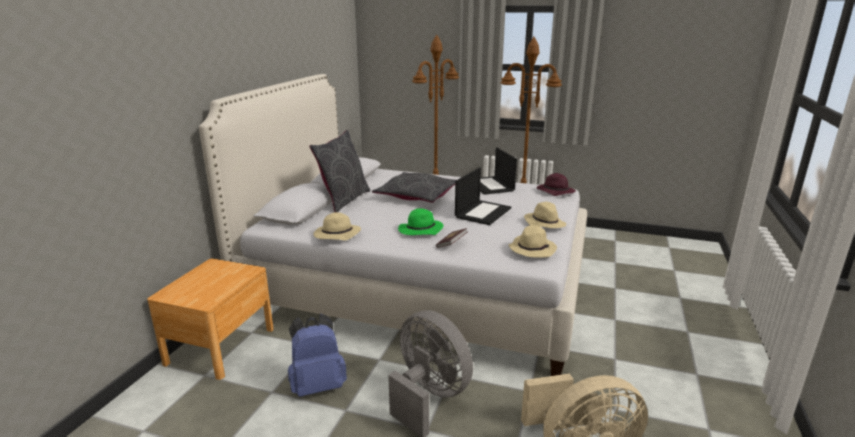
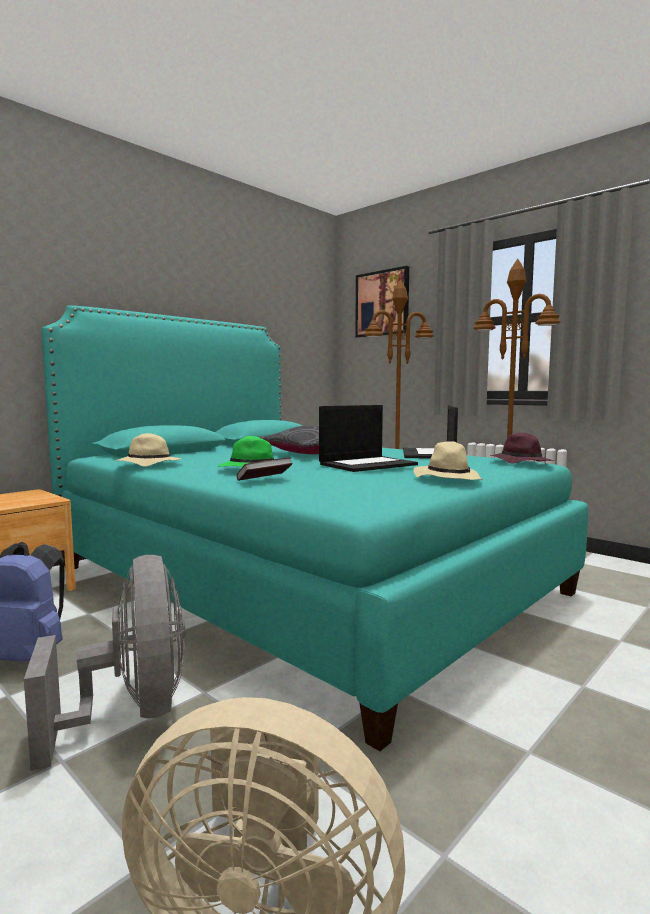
camera: 25 degrees right, 15 degrees down
(343, 200) = (222, 450): grey pillow -> none
(405, 40) = (382, 303): none -> picture
(420, 284) = (300, 580): white bed -> turquoise bed
(532, 249) = (372, 491): beige hat -> none

